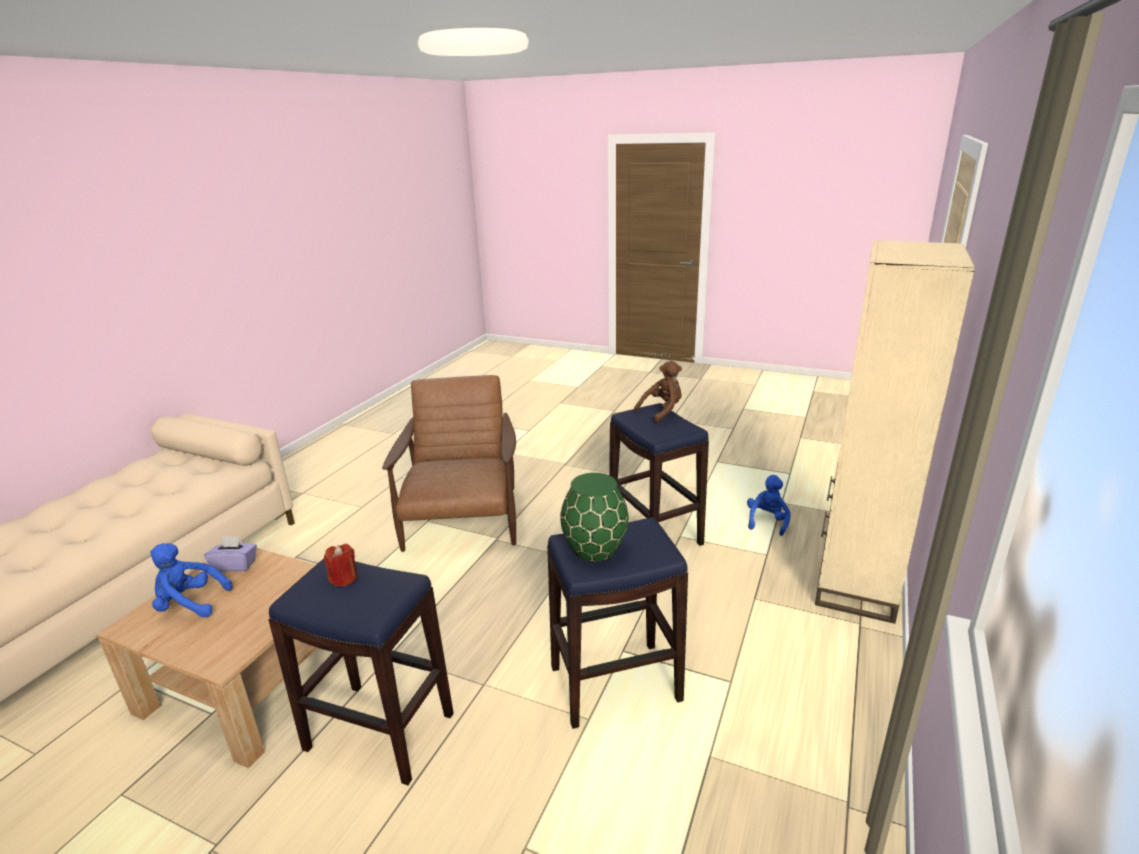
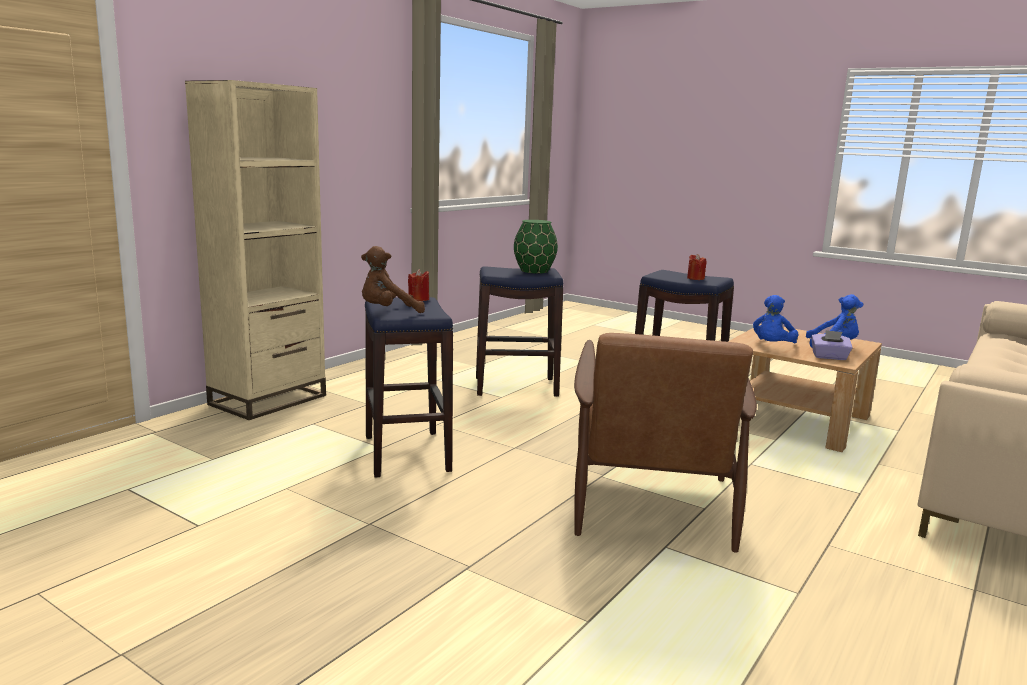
camera: 170 degrees left, 10 degrees down
(660, 433) = (418, 299): none -> red candle
(767, 521) = (265, 445): blue plush toy -> blue plush toy (772, 346)

